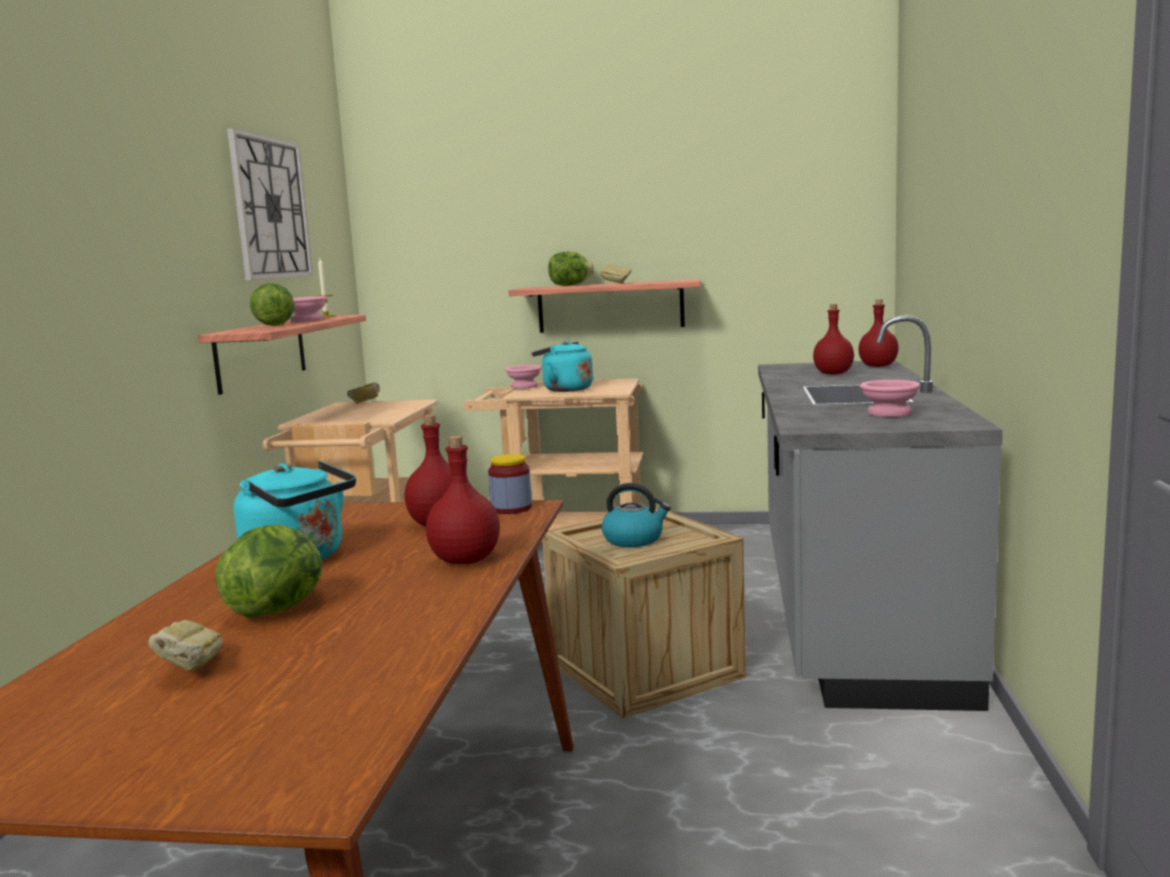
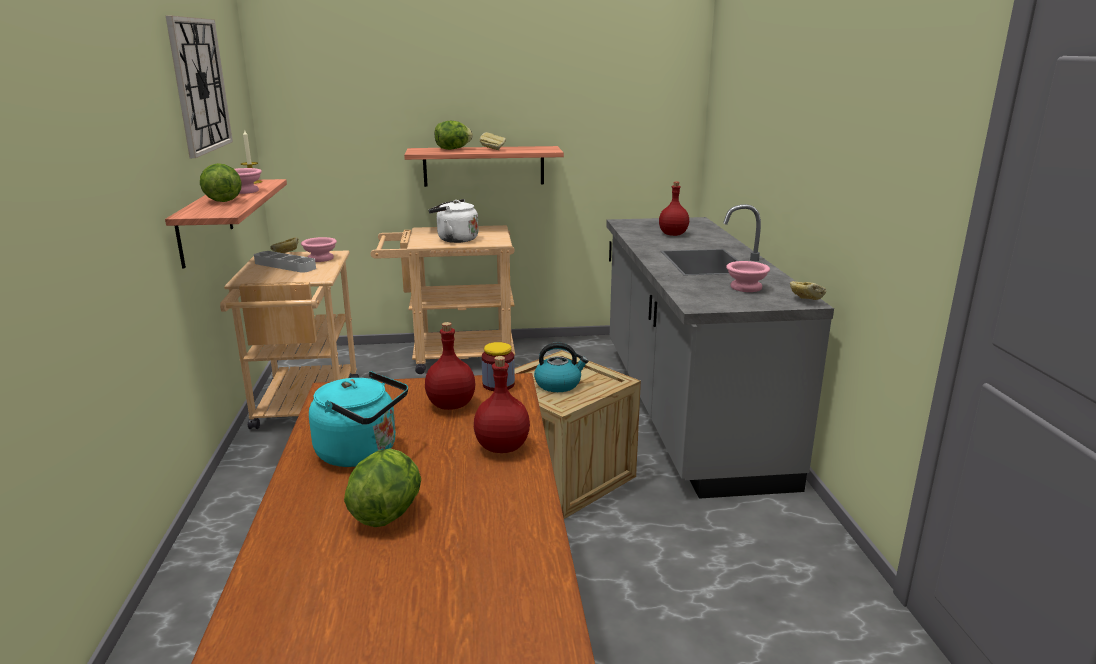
camera: 15 degrees left, 10 degrees up
(190, 670) = (365, 588): bread -> bread (805, 301)
(355, 411) = (285, 265): none -> grey tray
(525, 386) = (419, 235): pink bowl -> pink bowl (321, 258)
(564, 389) = (455, 239): turquoise kettle -> white kettle
(878, 366) = (700, 225): red bottle -> none

